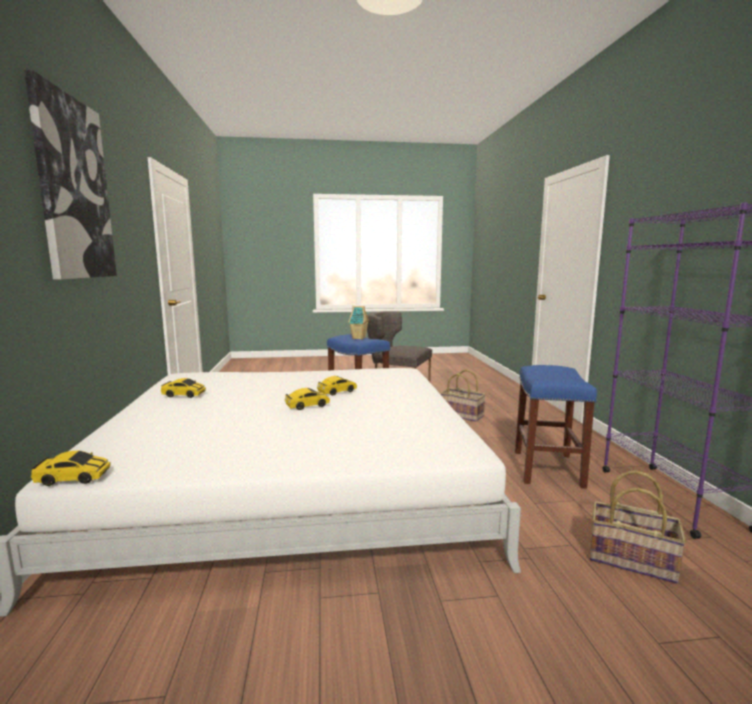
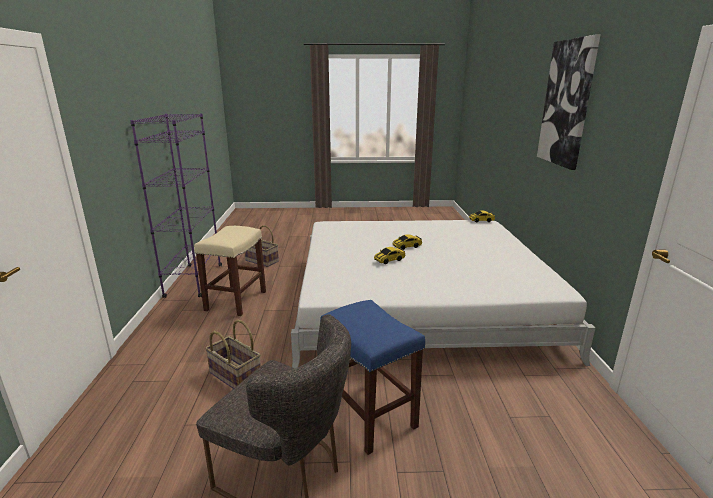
camera: 175 degrees left, 10 degrees up
(184, 395) = (506, 257): toy car -> none
(359, 338) = (368, 322): toy house -> none
(546, 468) = (236, 301): blue stool -> beige stool

